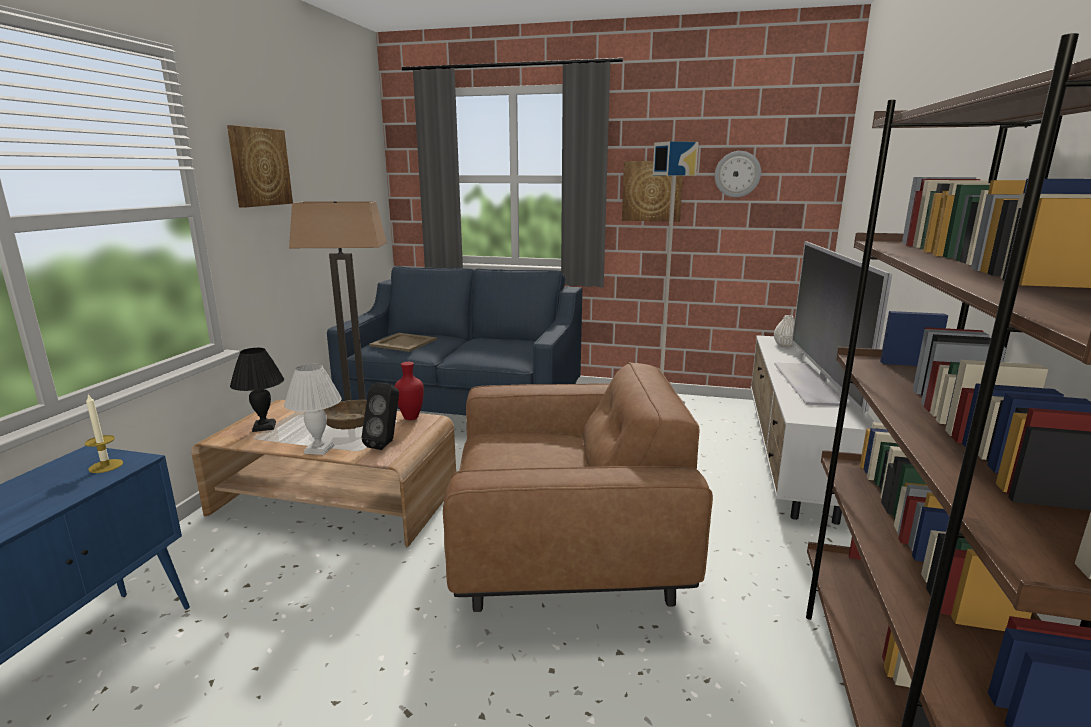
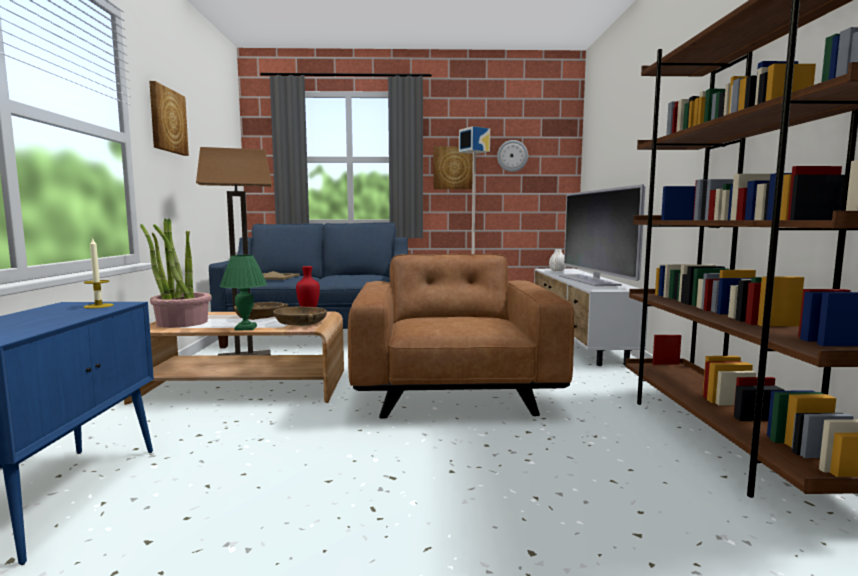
camera: 15 degrees left, 10 degrees down
(263, 427) = (182, 322): black table lamp -> potted plant
(319, 450) = (246, 328): white table lamp -> green table lamp
(386, 444) = (301, 323): black speaker -> brown bowl
(566, 547) = (453, 391): brown armchair -> brown armchair turned 75 degrees counterclockwise

